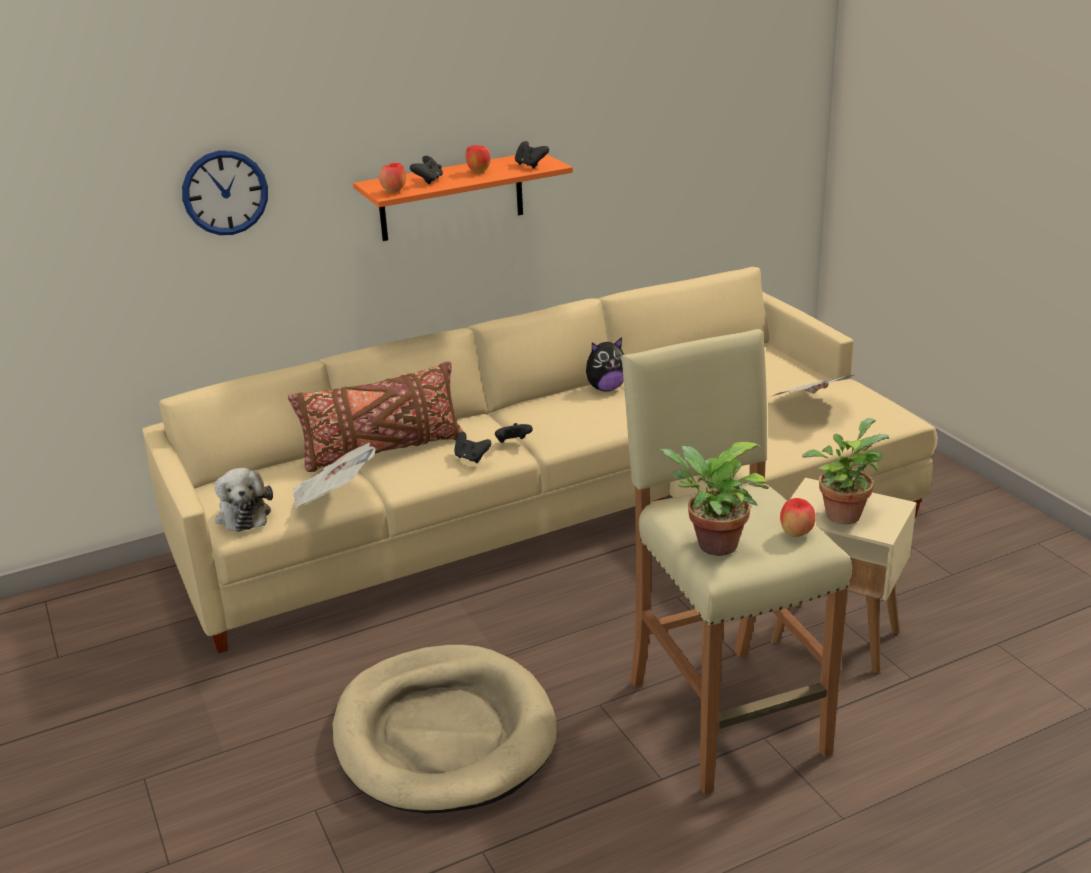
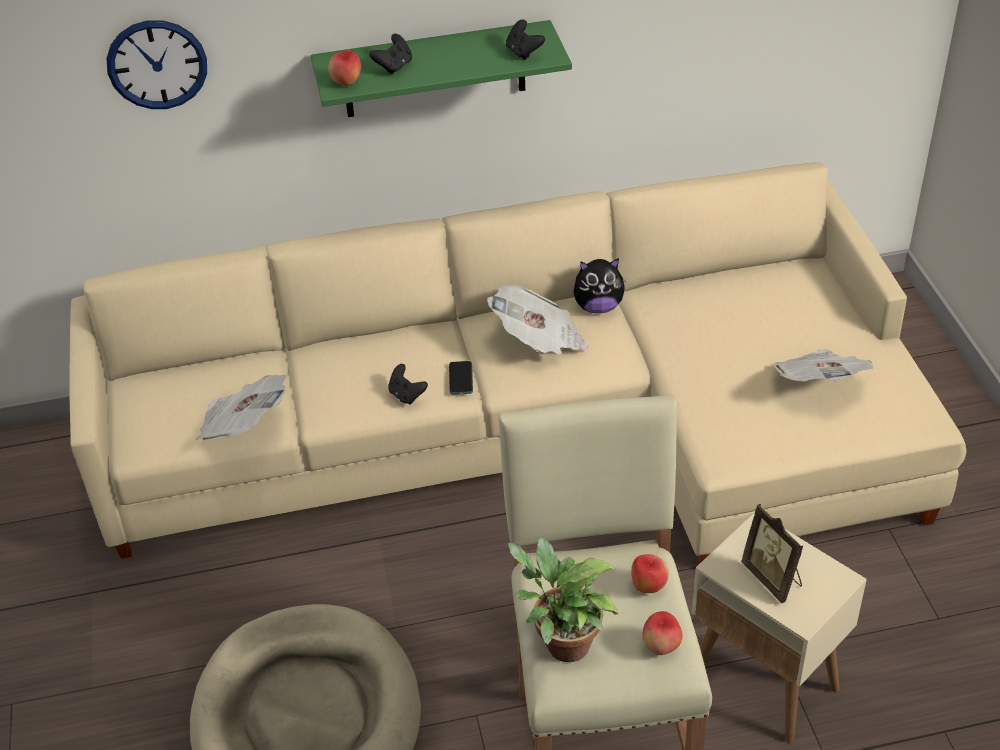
camera: 15 degrees right, 15 degrees up
(243, 514) = (148, 431): plush toy -> none
(382, 450) = (318, 363): brown pillow -> none
(451, 196) = (434, 70): orange shelf -> green shelf
(478, 171) = (458, 56): apple -> apple (648, 587)
(513, 443) = (460, 378): black game controller -> phone
(569, 412) = (539, 341): none -> newspaper
(843, 513) = (773, 578): potted plant -> picture frame

